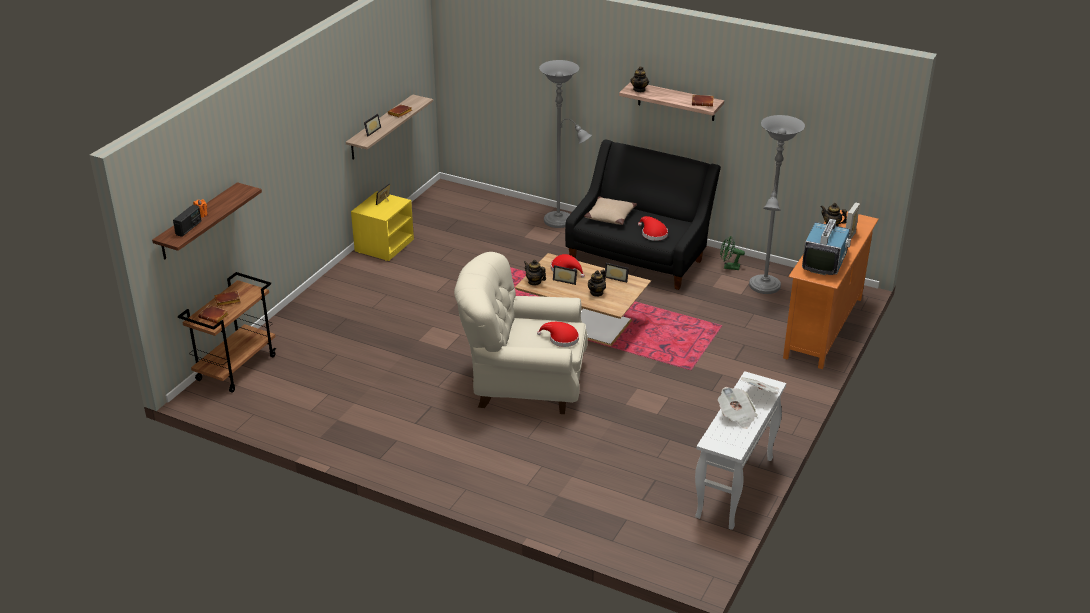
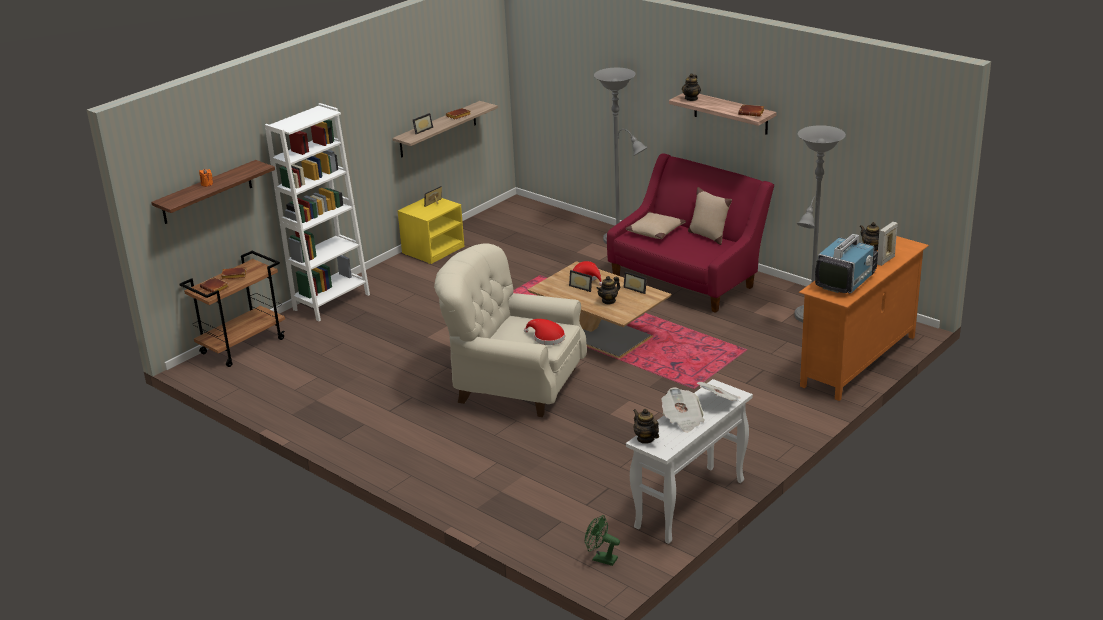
camera: 15 degrees right, 5 degrees down
(189, 228) = (189, 194): radio -> none
(306, 311) = (331, 302): none -> white bookcase
(534, 282) = (549, 286): teapot -> teapot (645, 438)
(639, 256) = (687, 278): black sofa -> red sofa
(653, 234) = (692, 250): red hat -> none
(660, 217) = (708, 236): none -> beige pillow
(729, 267) = (780, 295): green fan -> green fan (601, 559)

